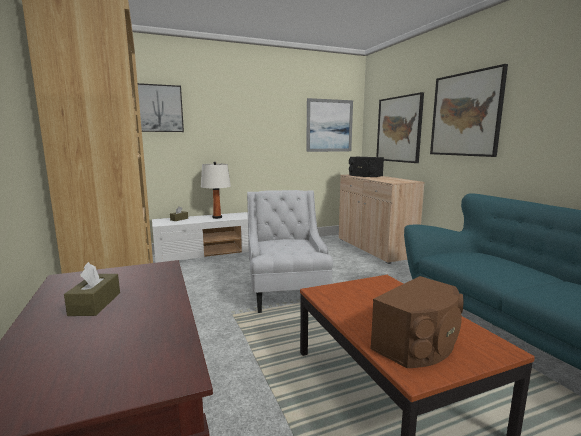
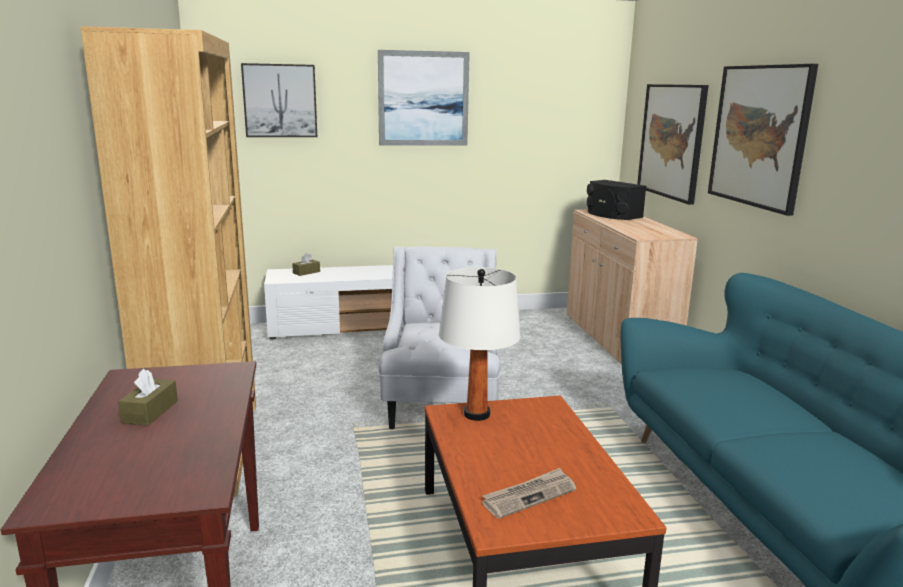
camera: 10 degrees right, 5 degrees up
(217, 217) = (364, 272): white table lamp -> white table lamp (477, 414)
(329, 125) = (562, 124): picture -> picture (423, 99)
(419, 344) = (529, 495): brown speaker -> newspaper

